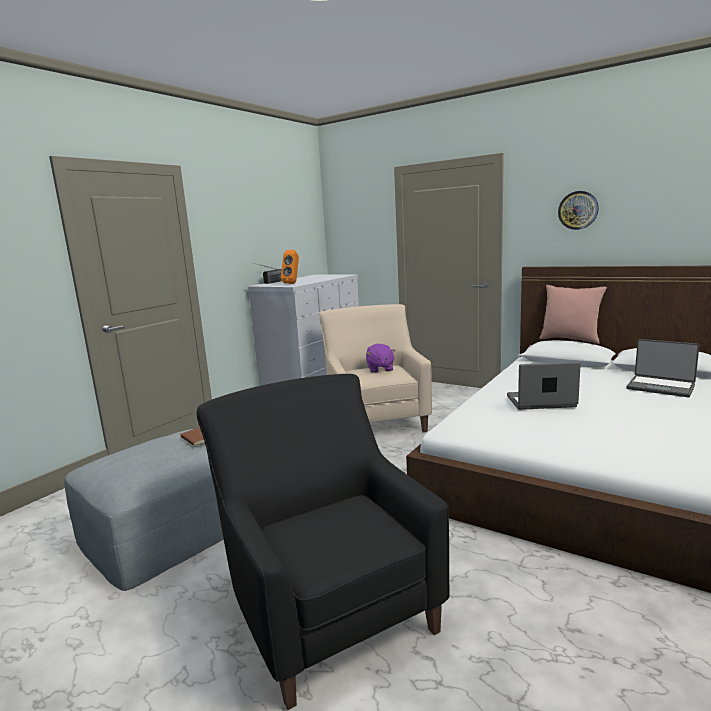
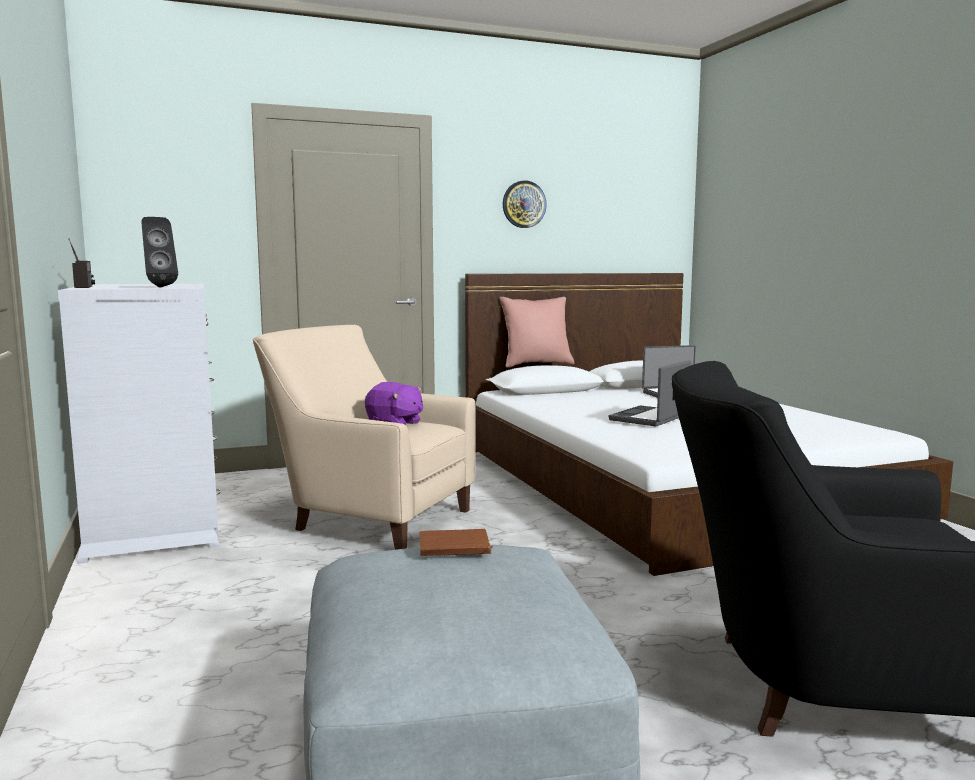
camera: 55 degrees left, 5 degrees down
(292, 283) = (160, 287): orange speaker -> black speaker

